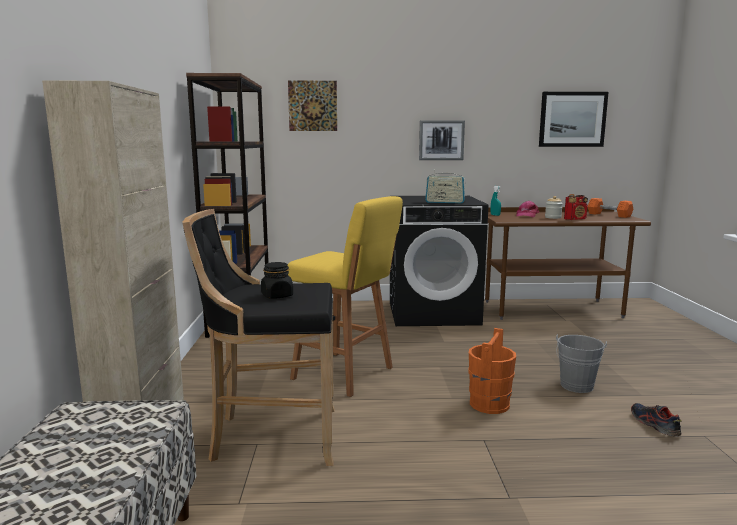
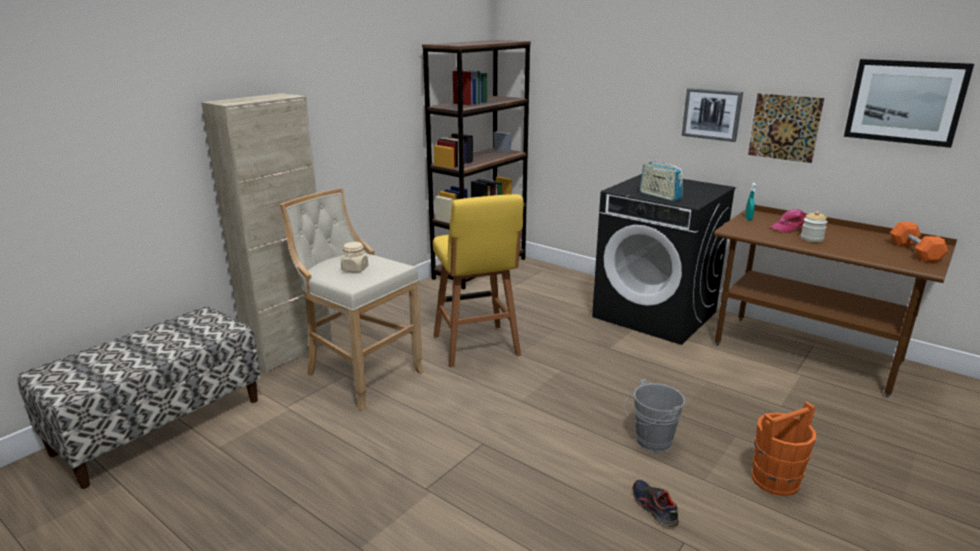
camera: 40 degrees right, 10 degrees up
(271, 437) = (359, 374): black stool -> beige stool
(277, 296) = (355, 269): black jar -> beige jar
(312, 106) = (577, 63): picture -> picture (784, 127)
(489, 404) = (540, 419): orange bucket -> orange bucket (775, 480)
(575, 219) = (833, 248): radio -> none
(654, 424) = (653, 508): shoe -> shoe turned 45 degrees counterclockwise

